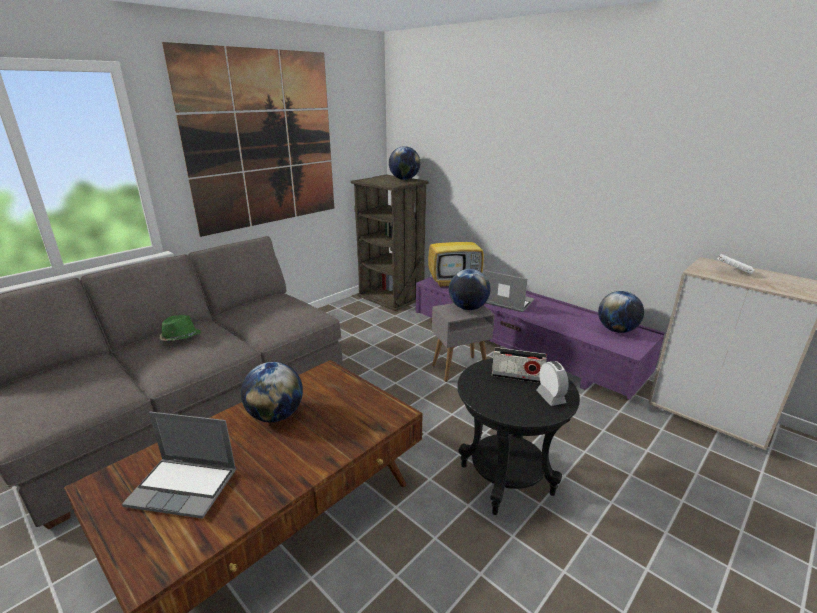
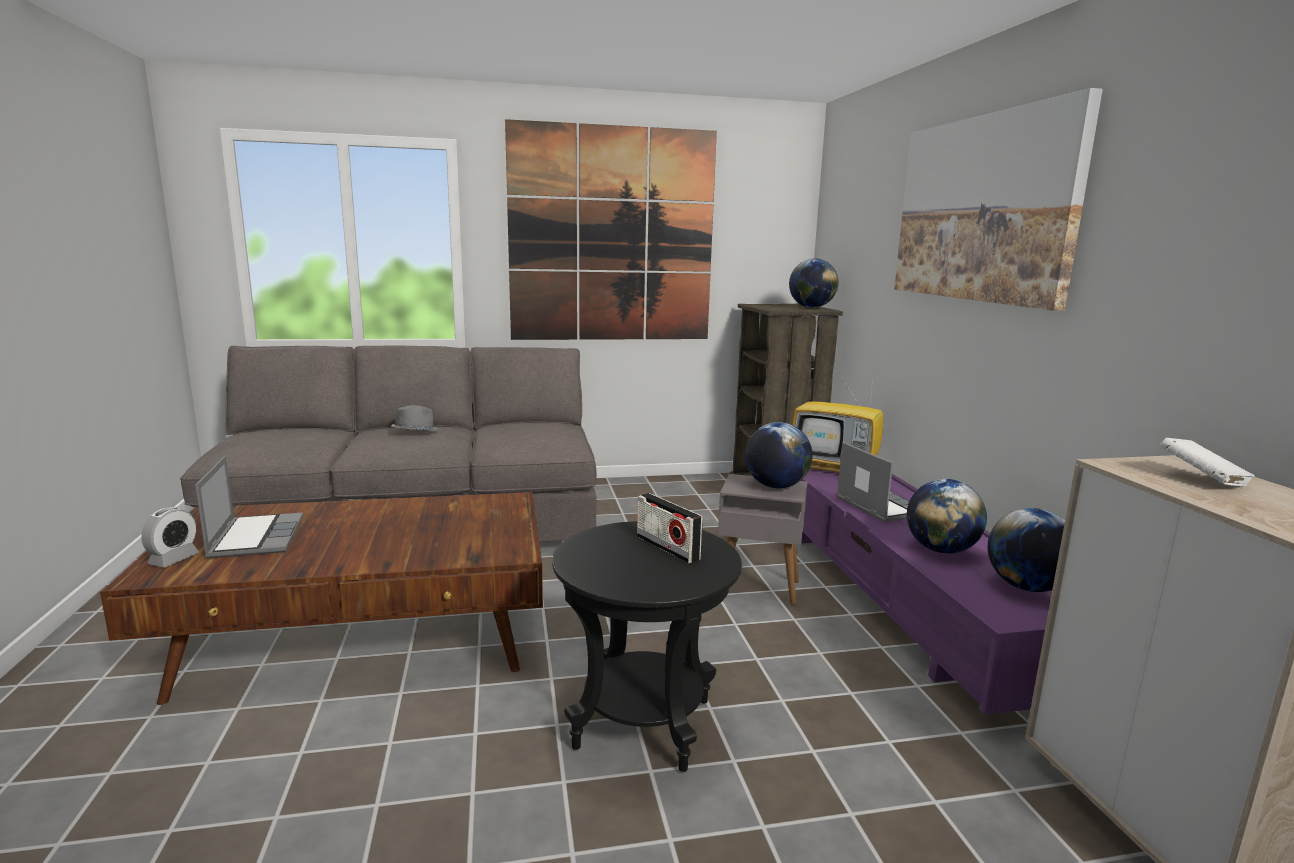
camera: 35 degrees right, 10 degrees down
(180, 338) = (415, 432): green hat -> grey hat
(185, 487) = (256, 537): laptop -> laptop turned 150 degrees counterclockwise
(276, 415) = (404, 516): globe -> globe (941, 550)
(547, 123) = (982, 209): none -> picture
(550, 397) = (670, 578): alarm clock -> alarm clock (174, 559)

